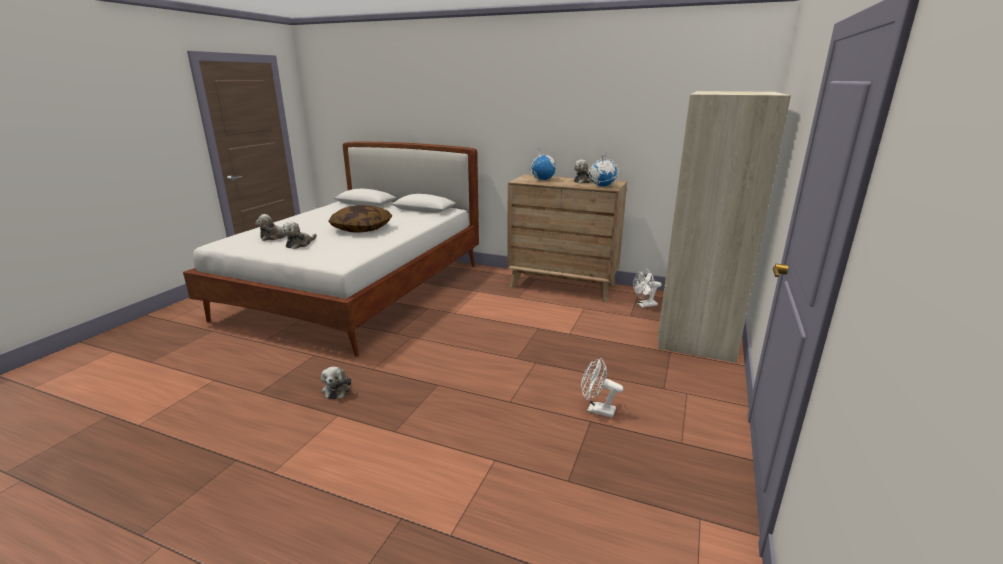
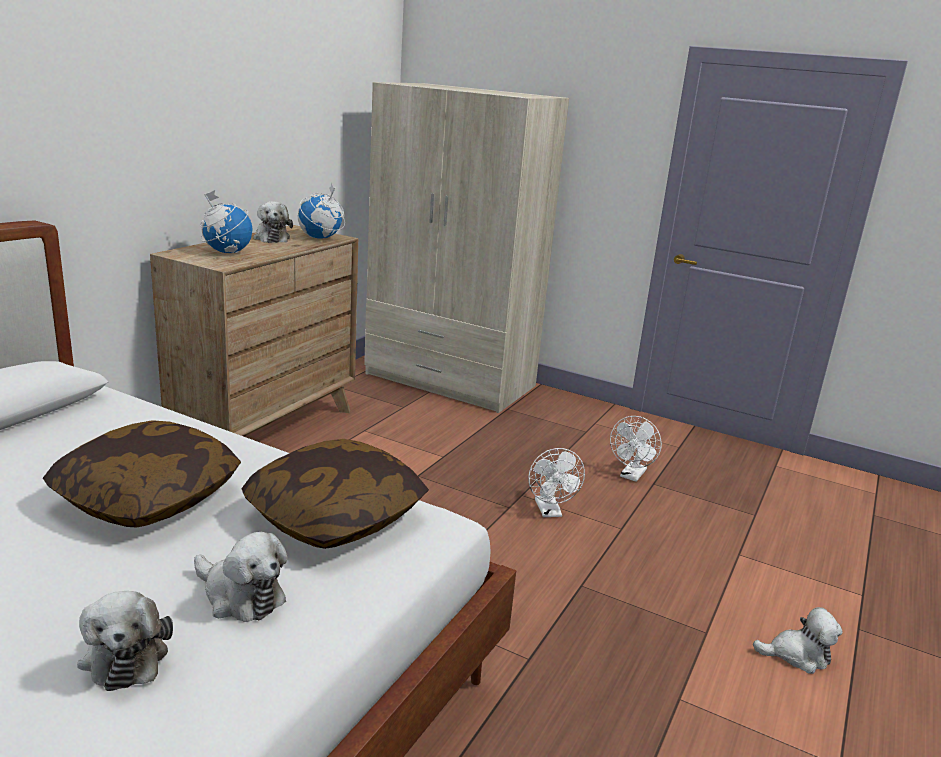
camera: 85 degrees left, 0 degrees up
(337, 389) = (600, 705): plush toy -> plush toy (797, 655)
(347, 249) = (335, 517): none -> pillow
(644, 305) = (375, 391): white fan -> white fan (550, 512)

